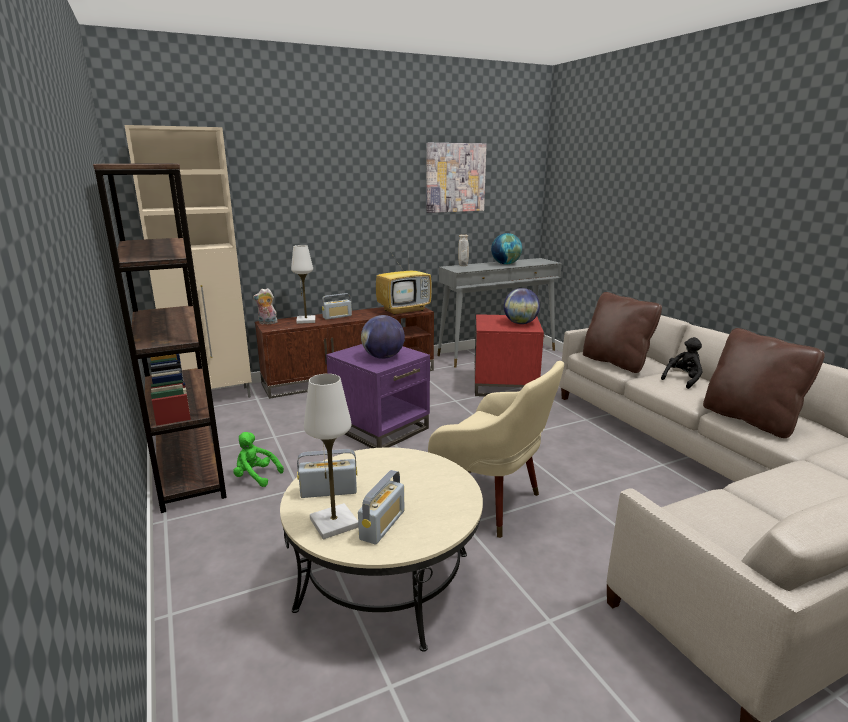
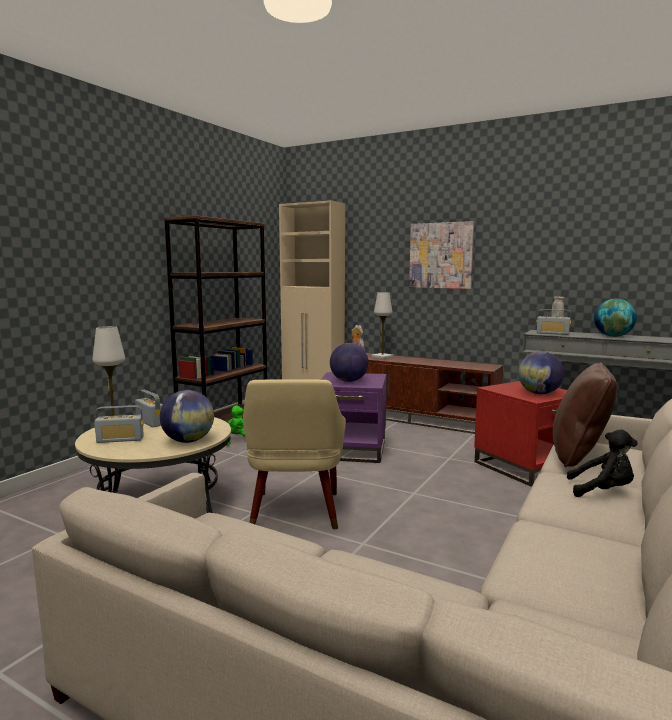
camera: 55 degrees right, 10 degrees down
(337, 316) = (409, 359): radio -> radio (552, 333)
(404, 310) = (472, 366): television -> none
(441, 482) = (188, 441): none -> globe
(455, 177) = (562, 235): picture -> picture (441, 255)
(750, 419) = (550, 544): brown pillow -> none

